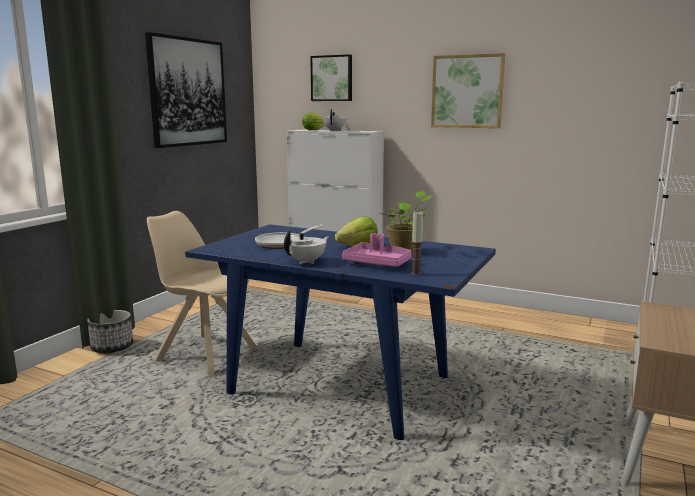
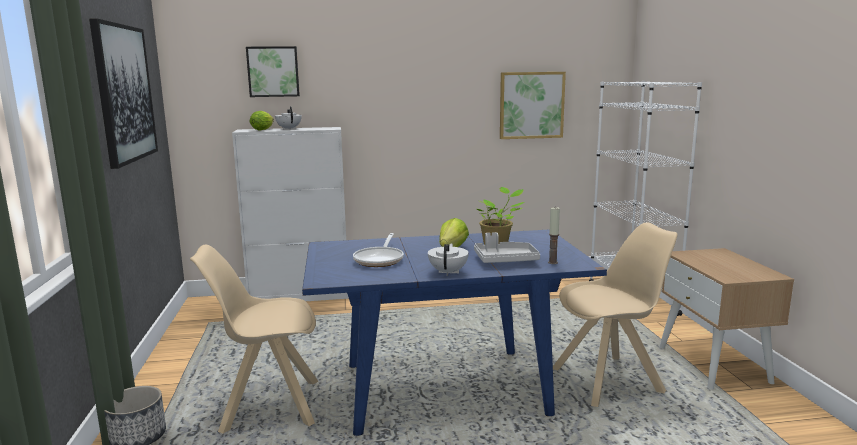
camera: 35 degrees left, 0 degrees up
(378, 263) = (505, 260): pink tray -> grey tray
(467, 91) = (424, 85): picture -> picture (531, 105)
(510, 432) = (609, 379): none -> beige chair

